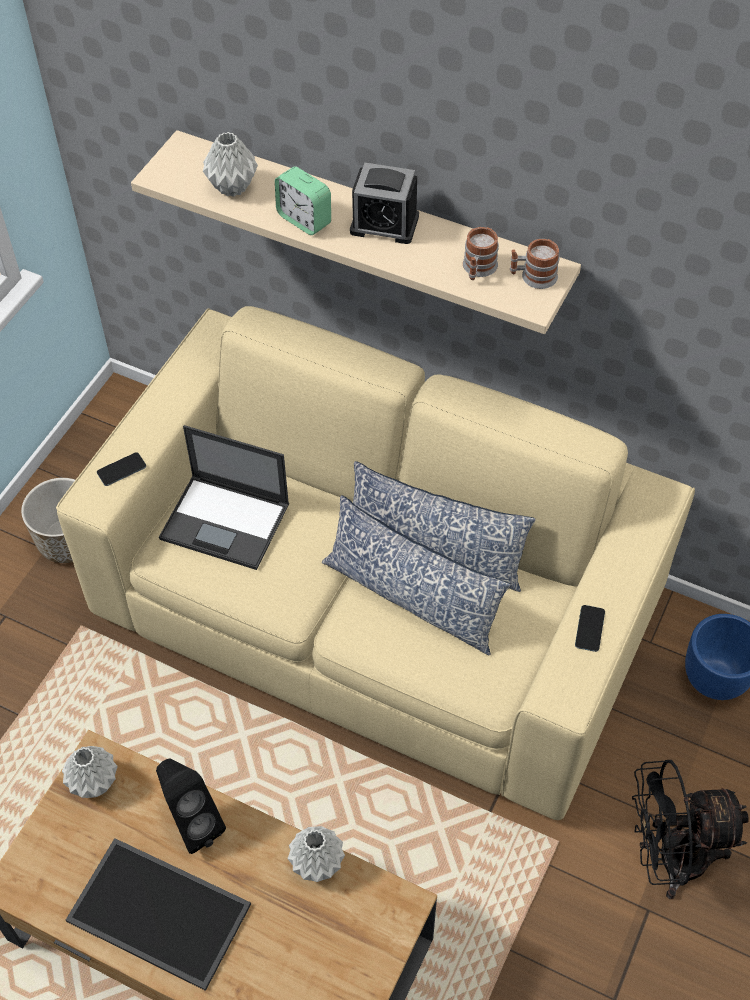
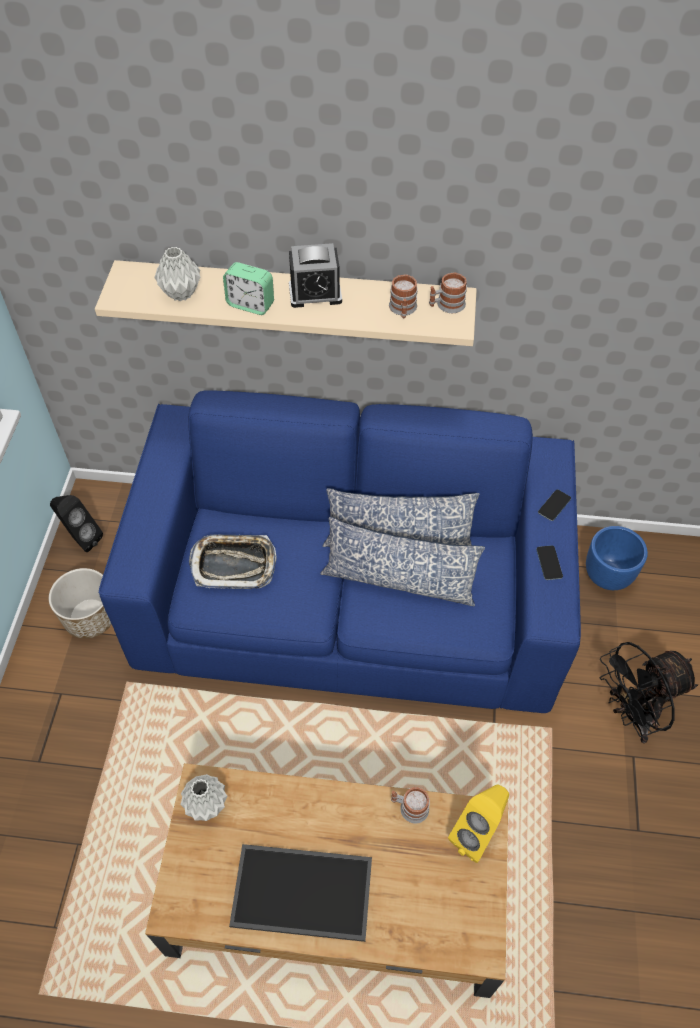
camera: 20 degrees left, 0 degrees up
(121, 469) = (141, 546): phone -> phone (554, 505)
(192, 822) = (298, 809): black speaker -> black speaker (81, 539)
(227, 522) = (234, 564): laptop -> tray
(318, 863) = (409, 807): grey vase -> mug
(377, 607) = (350, 597): beige sofa -> blue sofa
(384, 919) = (477, 833): none -> yellow speaker

